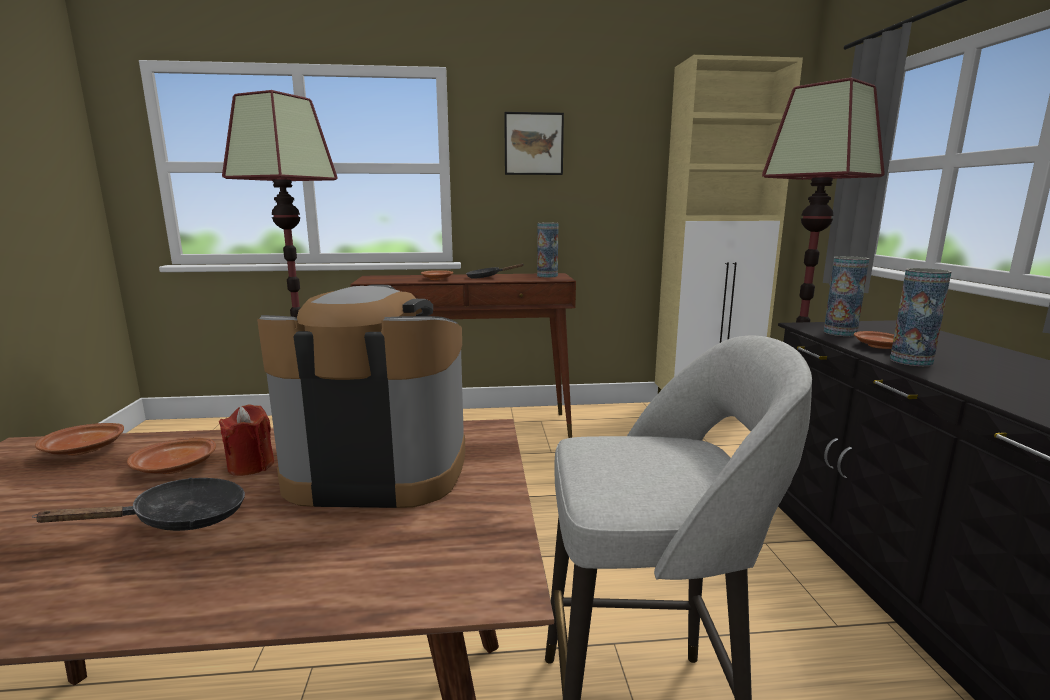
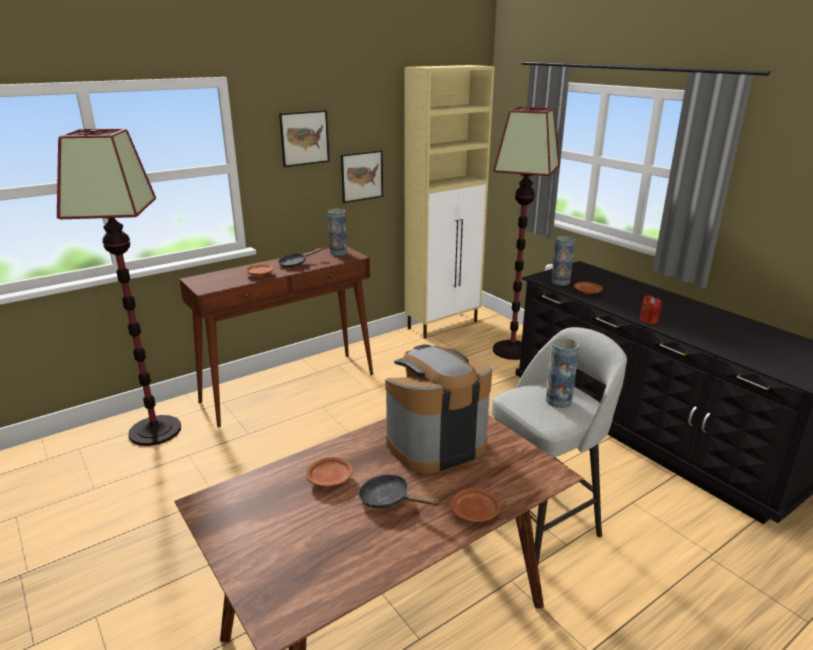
camera: 30 degrees left, 10 degrees up
(85, 449) = (250, 489): brown plate -> brown plate (475, 512)
(179, 519) = (389, 499): black frying pan -> black frying pan turned 90 degrees counterclockwise
(251, 466) = (369, 464): red candle -> red candle (648, 320)
(606, 198) = (362, 176): none -> picture
(911, 361) = (608, 302): vase -> vase (558, 401)

